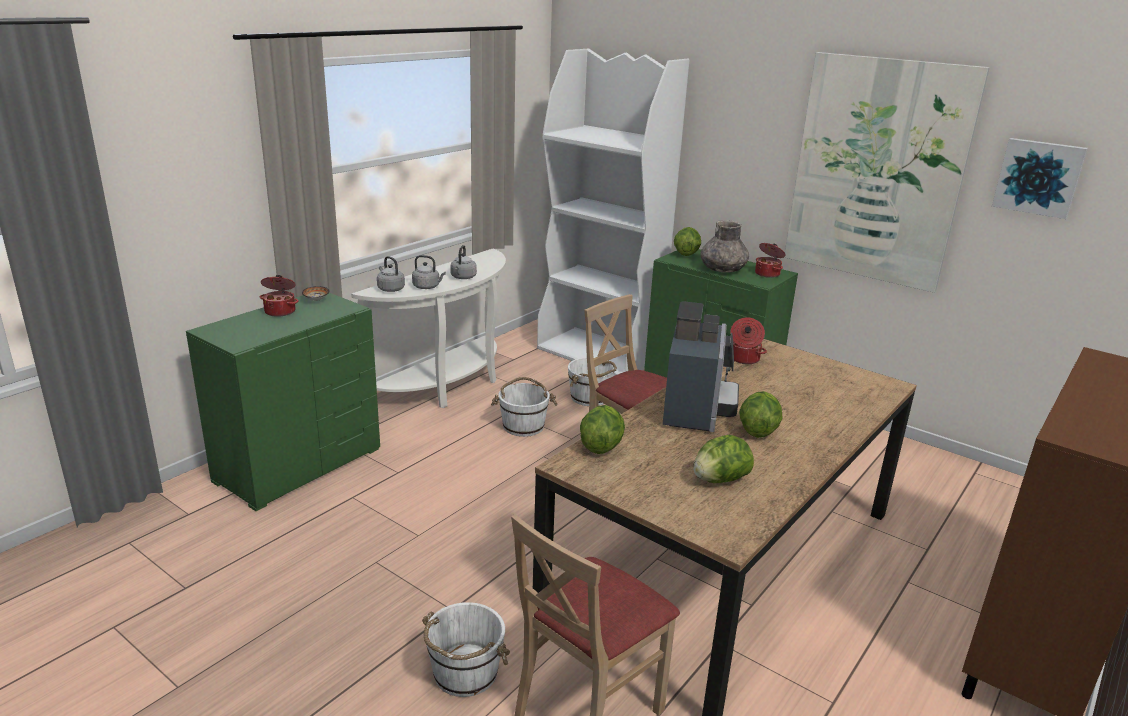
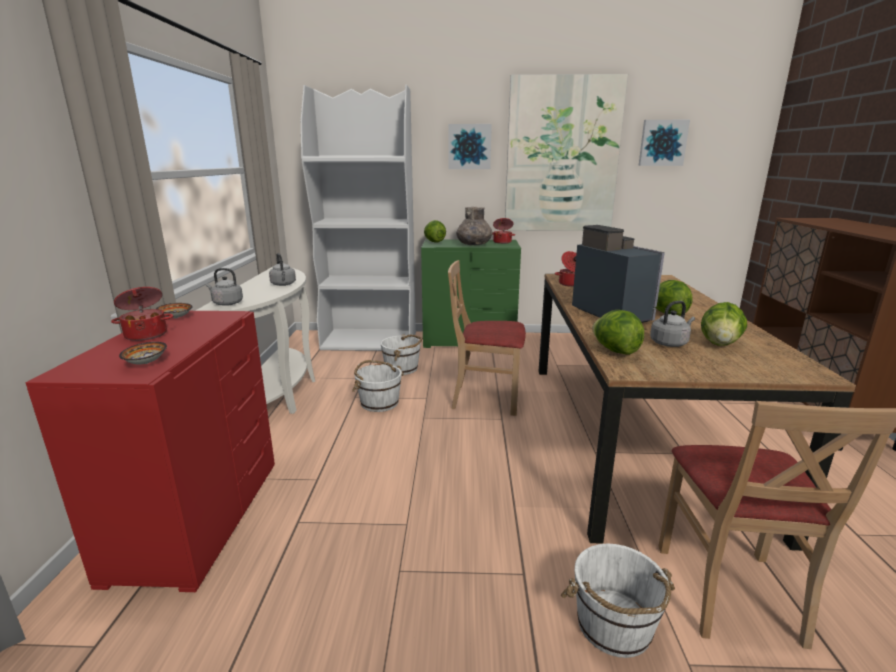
camera: 35 degrees left, 5 degrees down
(252, 337) = (147, 362): none -> bowl
(298, 464) = (196, 518): green dresser -> red dresser
(427, 287) = (262, 295): grey kettle -> grey kettle (670, 343)
(754, 139) = (469, 147): none -> picture

